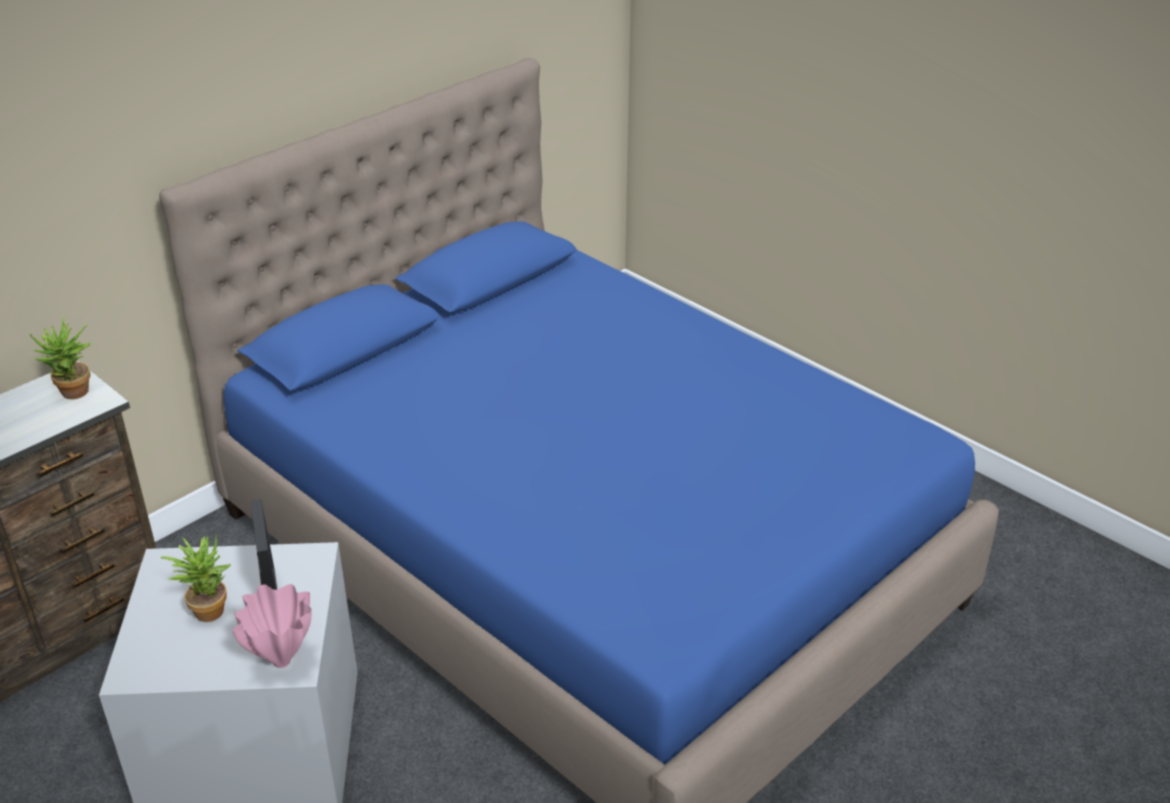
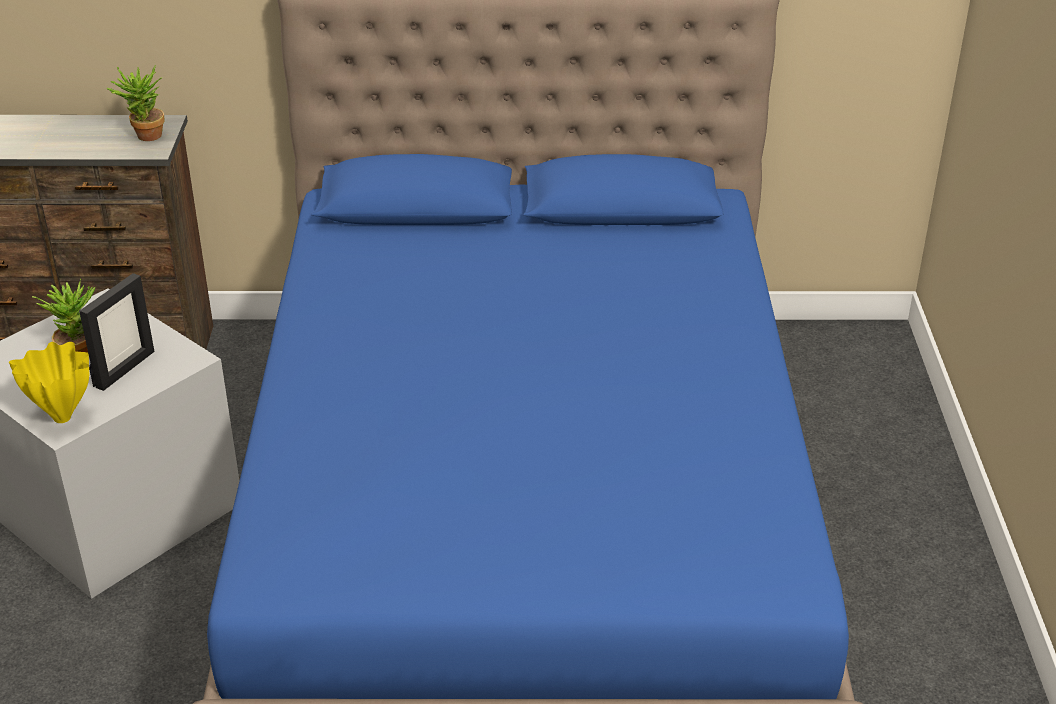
camera: 45 degrees right, 0 degrees up
(283, 660) = (64, 418): pink vase -> yellow vase

